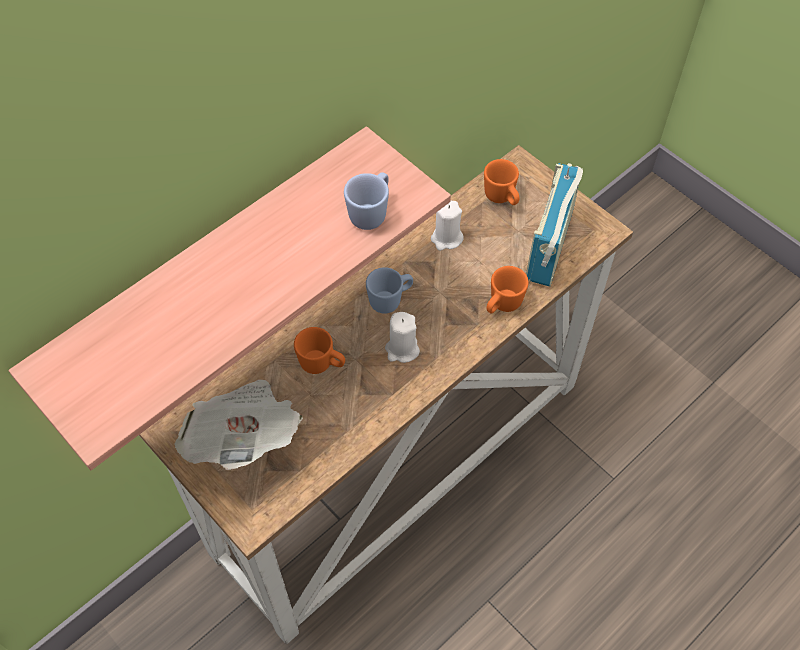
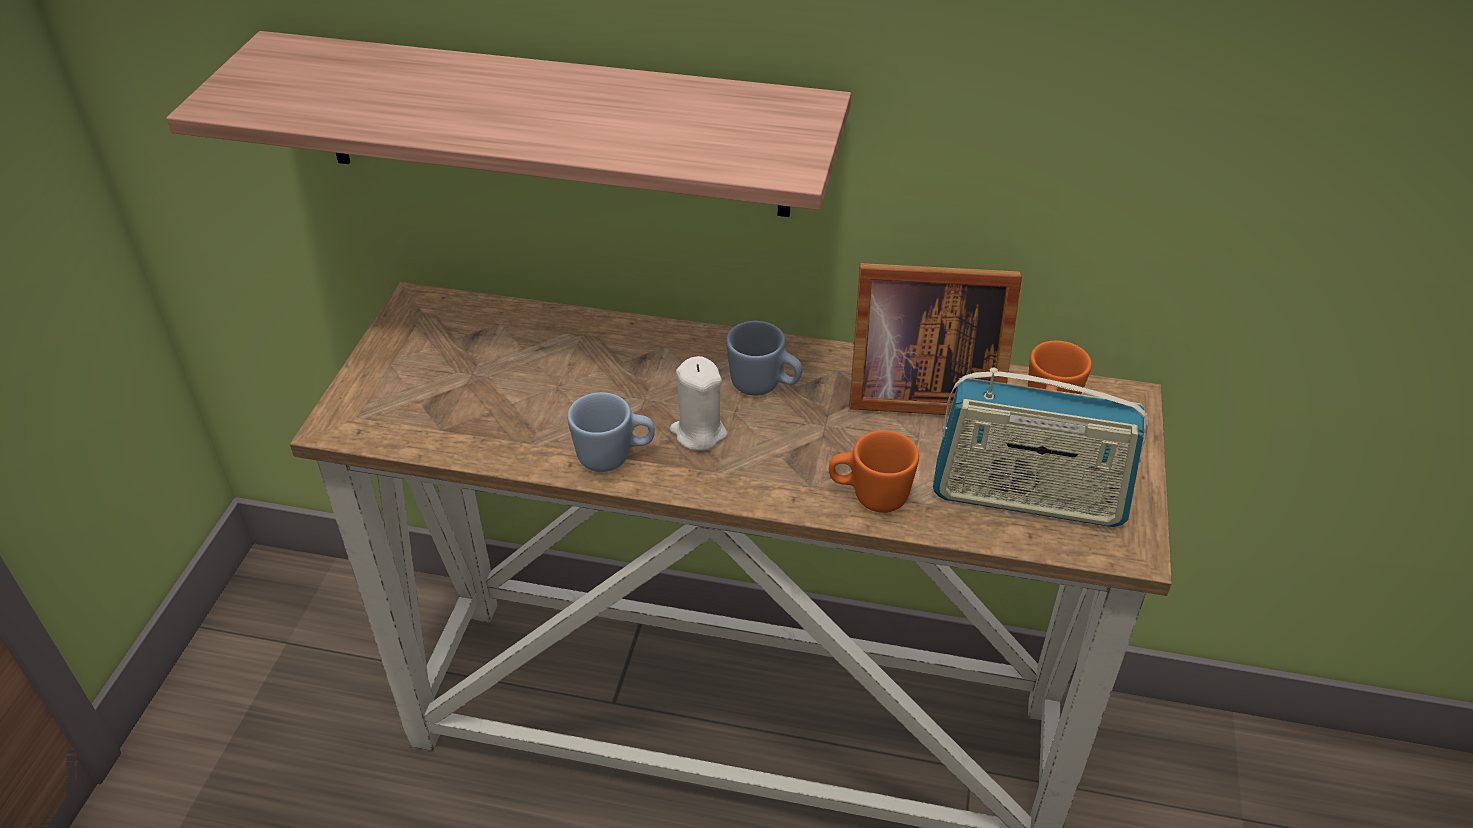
camera: 55 degrees right, 15 degrees down
(244, 437) = (453, 362): newspaper -> none
(322, 364) = (610, 374): orange mug -> none
(371, 212) = (713, 147): blue mug -> blue mug (614, 457)
(446, 238) = (917, 390): white candle -> picture frame
(550, 245) = (1028, 498): radio -> radio turned 150 degrees counterclockwise

